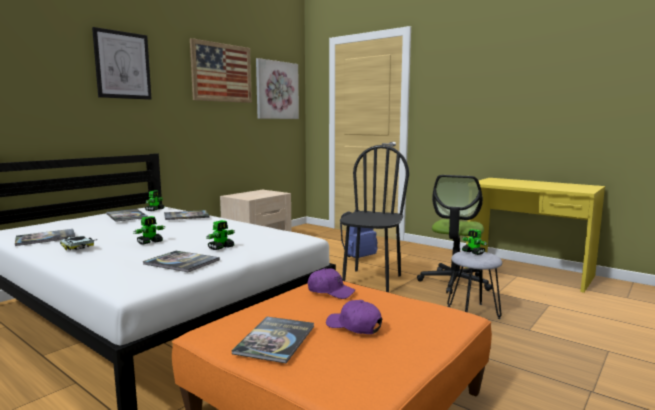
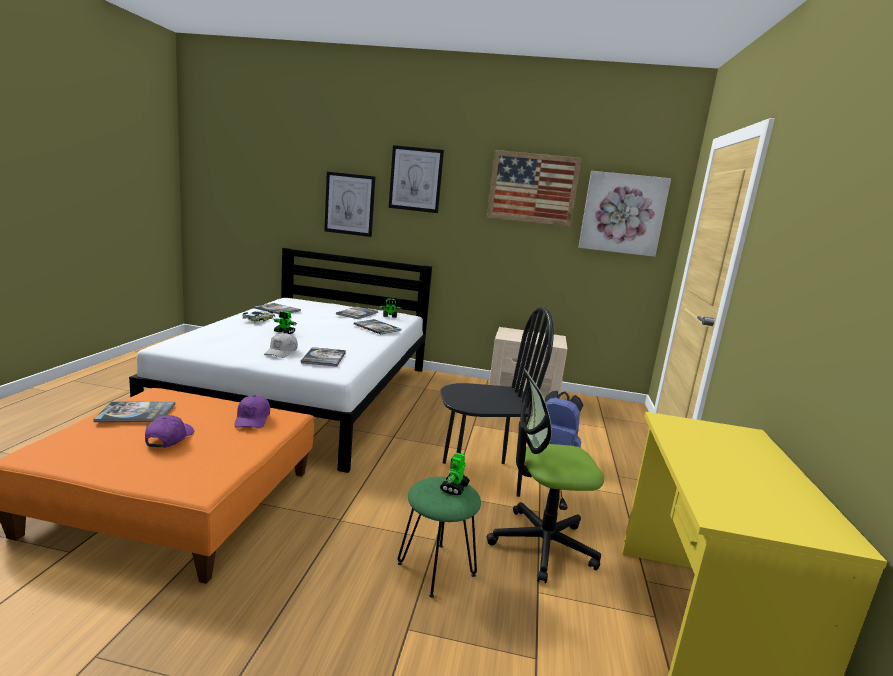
camera: 60 degrees right, 5 degrees up
(47, 96) = (349, 204): none -> picture
(181, 262) = (232, 348): book -> book (324, 358)
(221, 247) = (281, 352): toy robot -> white cap
(473, 312) = (436, 569): grey stool -> green stool

